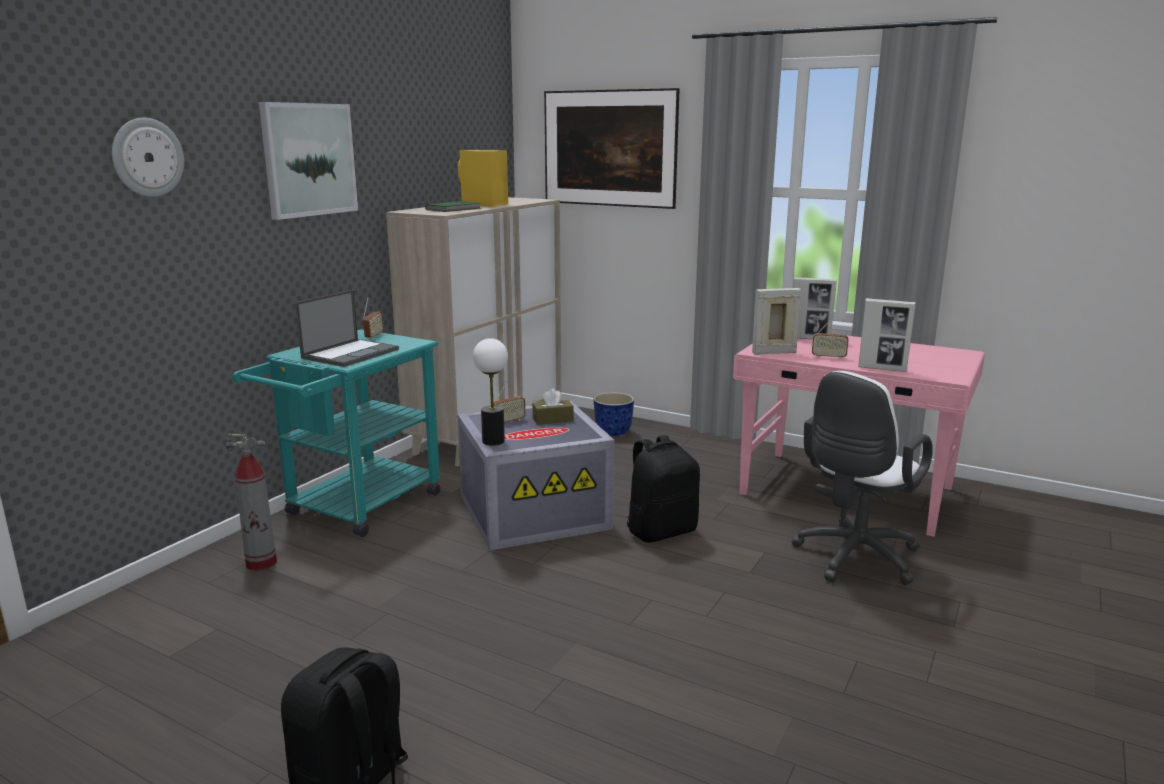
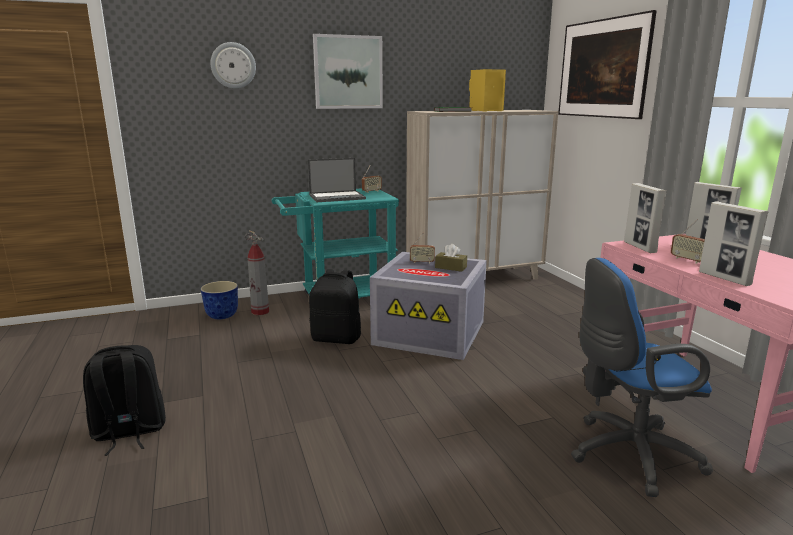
camera: 40 degrees right, 0 degrees up
(493, 441) = (390, 270): table lamp -> none
(613, 432) = (562, 301): planter -> planter (222, 316)
(661, 531) = (494, 373): black backpack -> black backpack (336, 338)
(773, 353) = (640, 247): picture frame -> picture frame turned 135 degrees counterclockwise
(853, 559) = (627, 454): white office chair -> blue office chair

